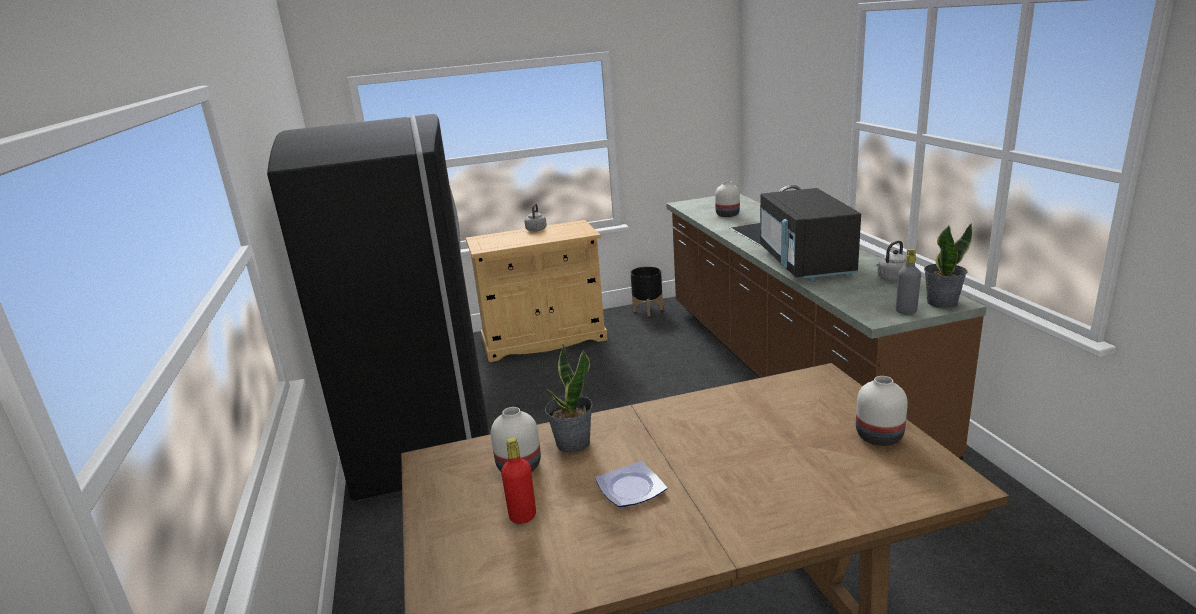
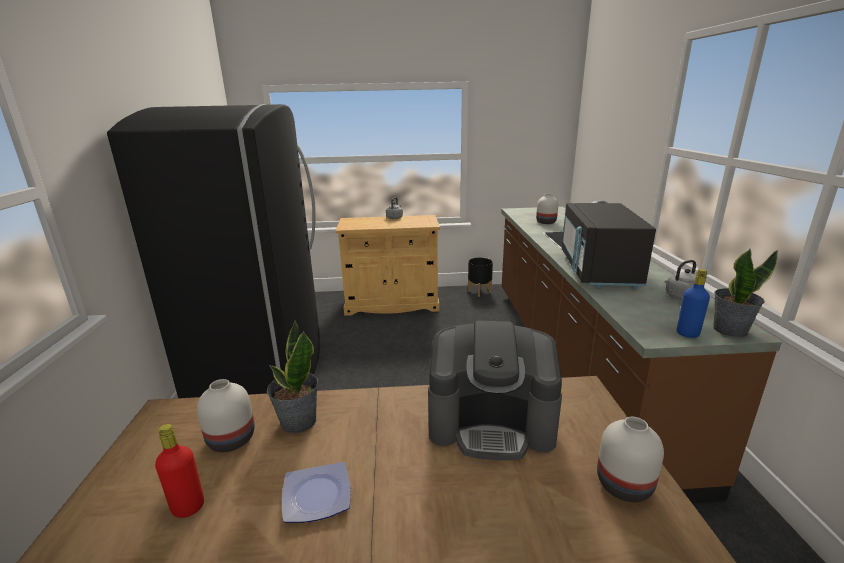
camera: 10 degrees right, 0 degrees up
(752, 413) = (491, 422): none -> coffee machine
(906, 311) = (687, 334): grey bottle -> blue bottle

